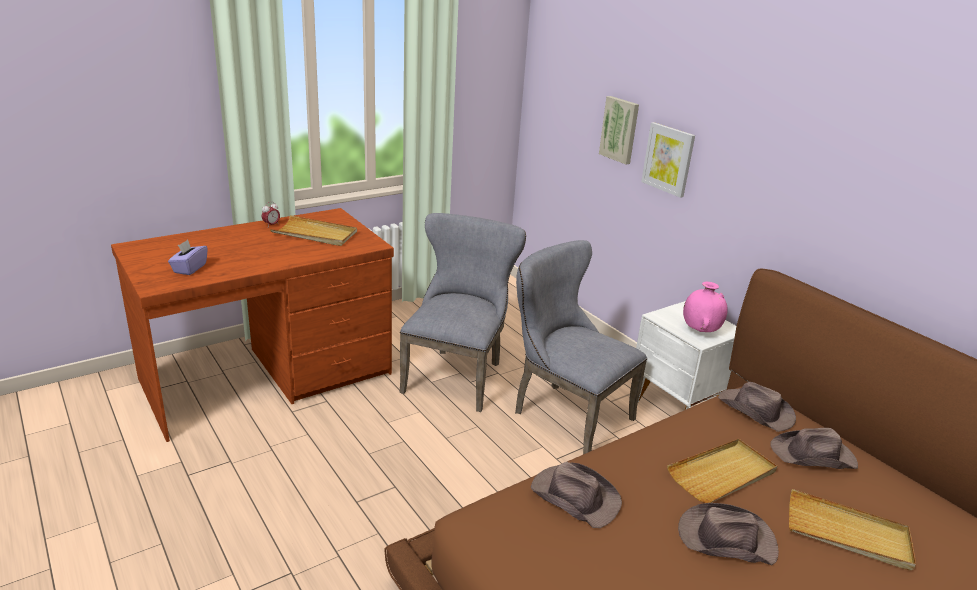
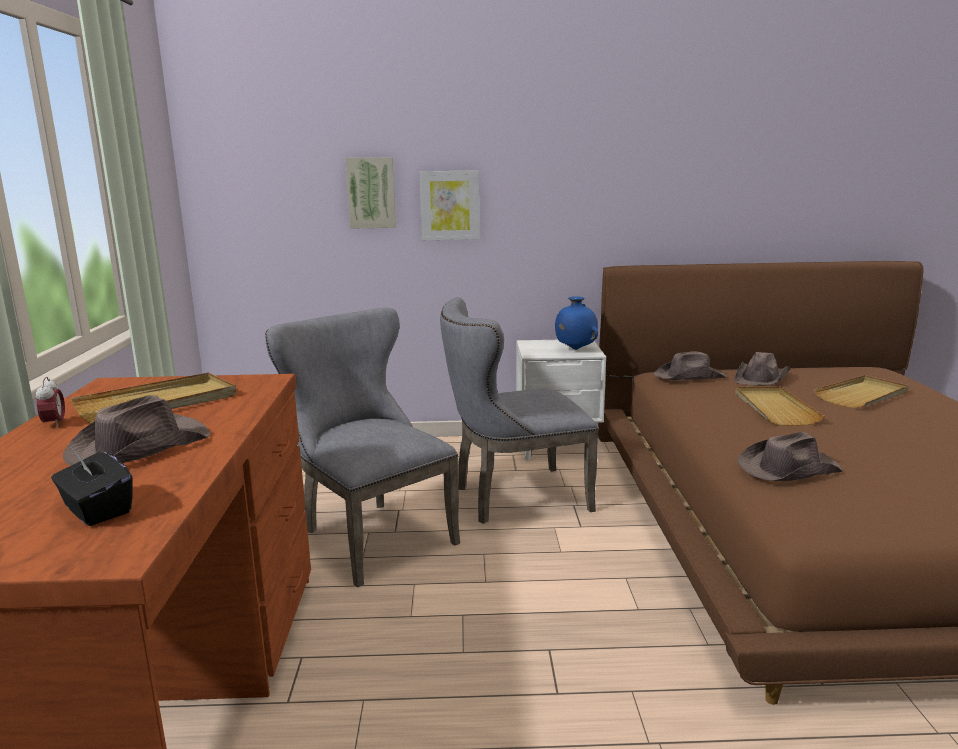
camera: 55 degrees left, 10 degrees down
(189, 268) = (96, 510): purple tissue box -> black tissue box
(700, 331) = (575, 349): pink vase -> blue vase
(725, 539) = (864, 430): brown hat -> brown hat (137, 447)

